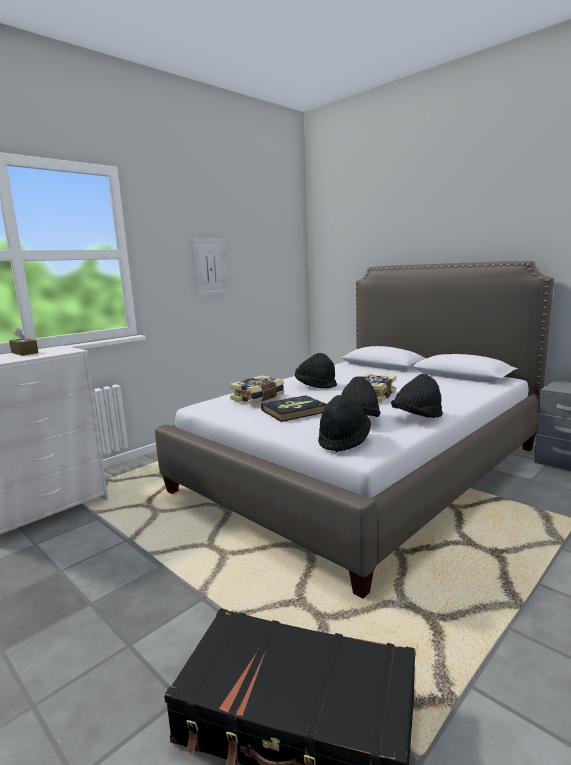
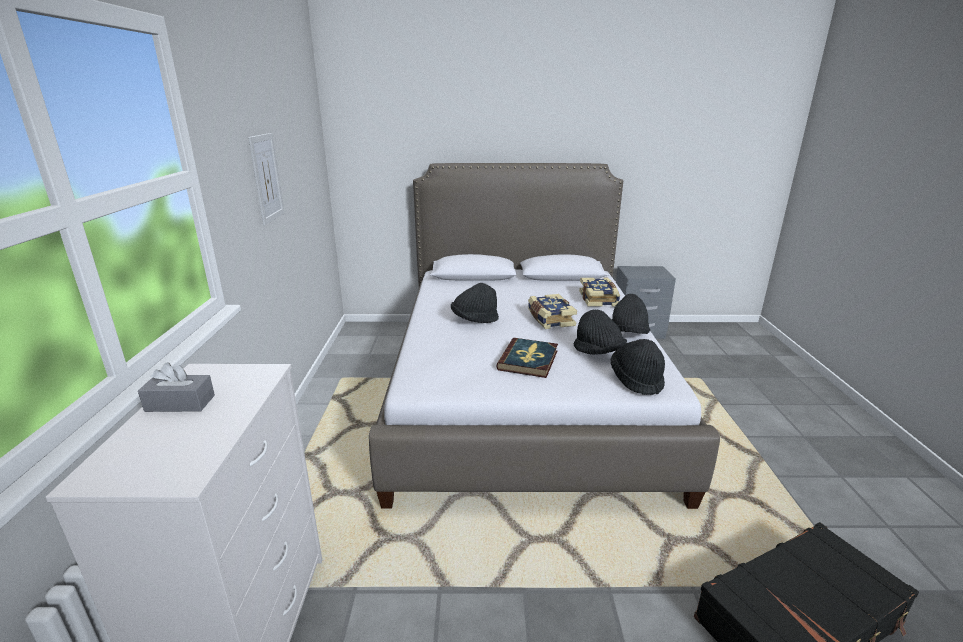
camera: 45 degrees left, 10 degrees up
(24, 353) = (180, 403): brown tissue box -> grey tissue box
(258, 398) = (461, 354): book -> book (599, 299)

